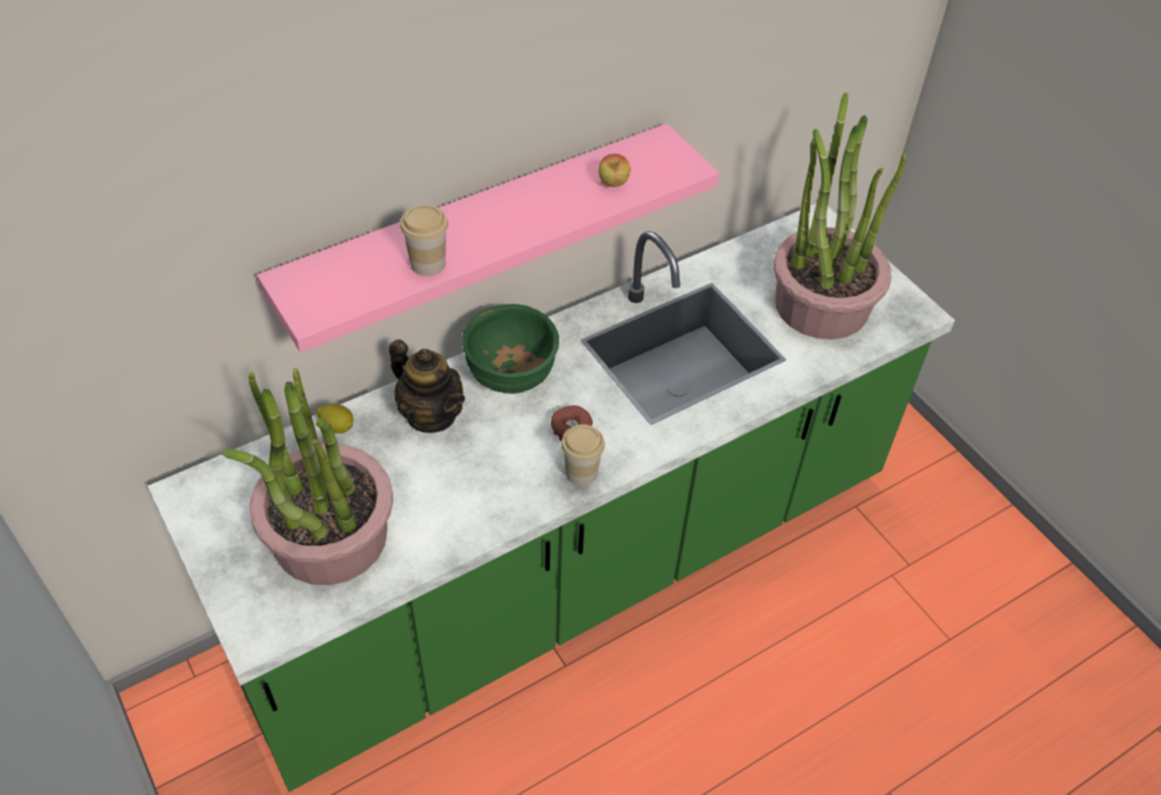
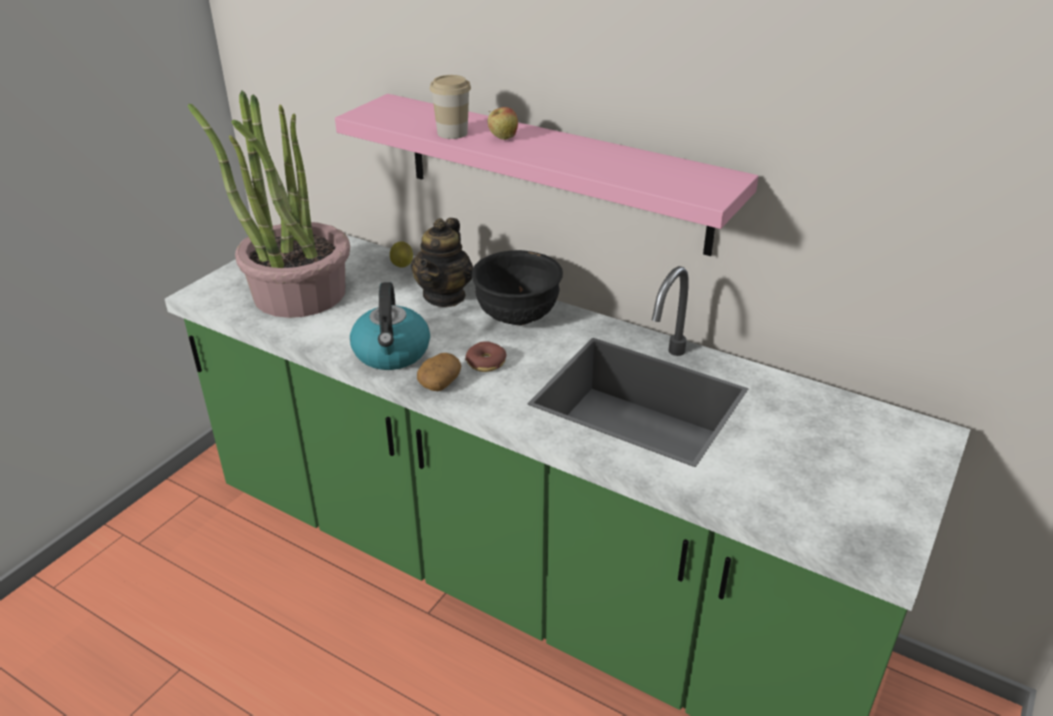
camera: 65 degrees right, 15 degrees down
(509, 492) = (392, 353): none -> kettle
(511, 377) = (516, 317): green bowl -> black bowl
(581, 473) = (439, 382): cup -> potato
(613, 185) = (635, 172): apple -> apple (502, 138)
(821, 304) = (806, 470): potted plant -> none

